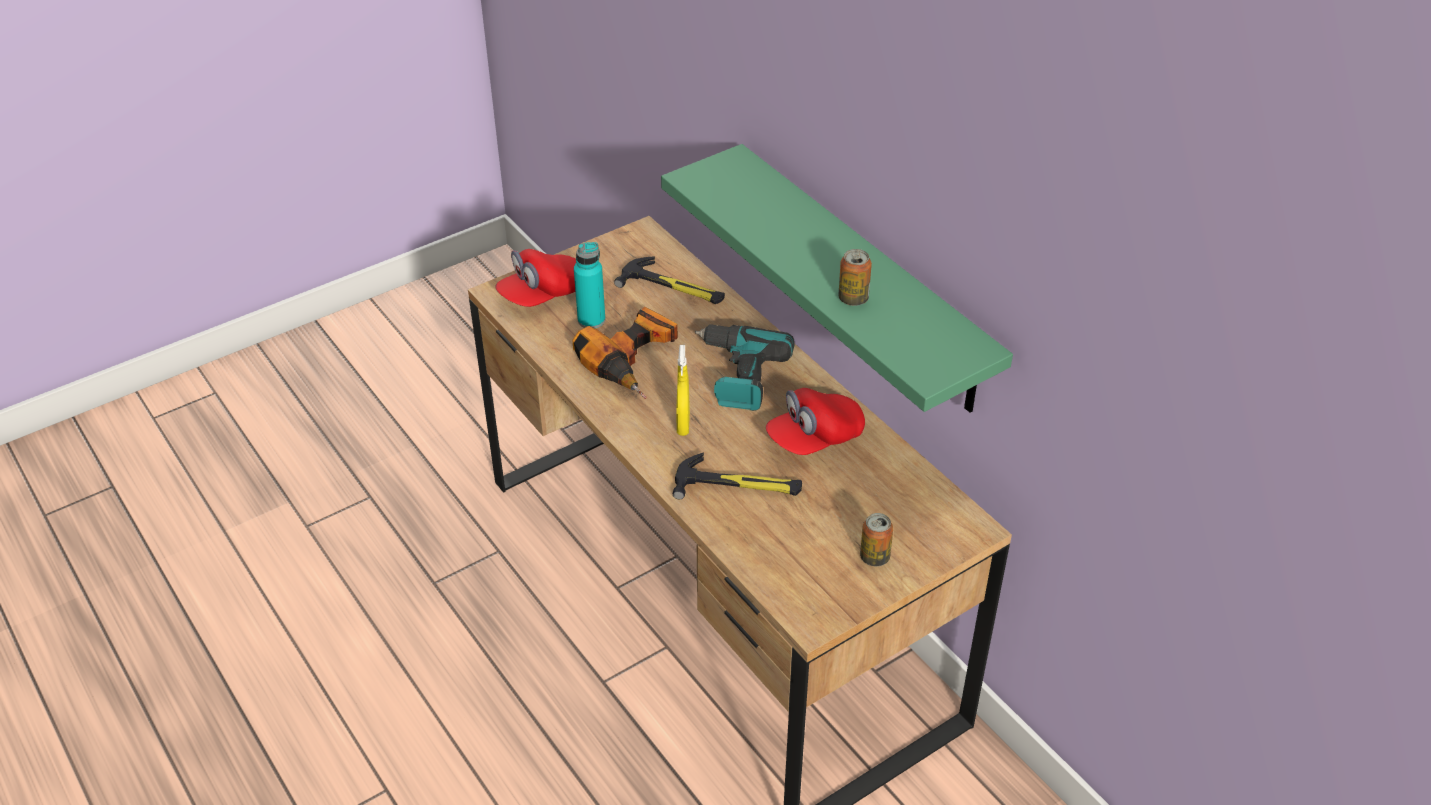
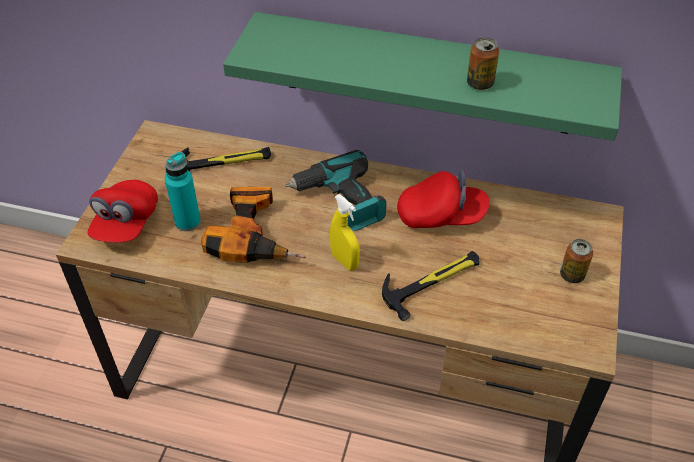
camera: 40 degrees left, 5 degrees up
(814, 438) = (441, 216): red cap -> red cap turned 105 degrees counterclockwise

